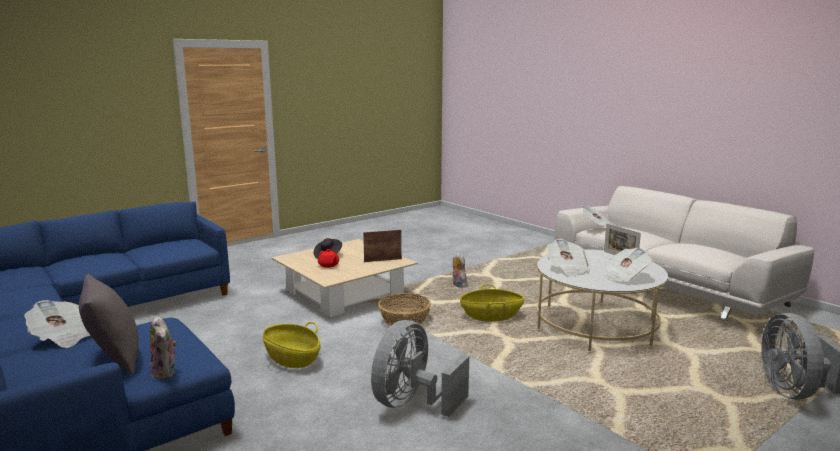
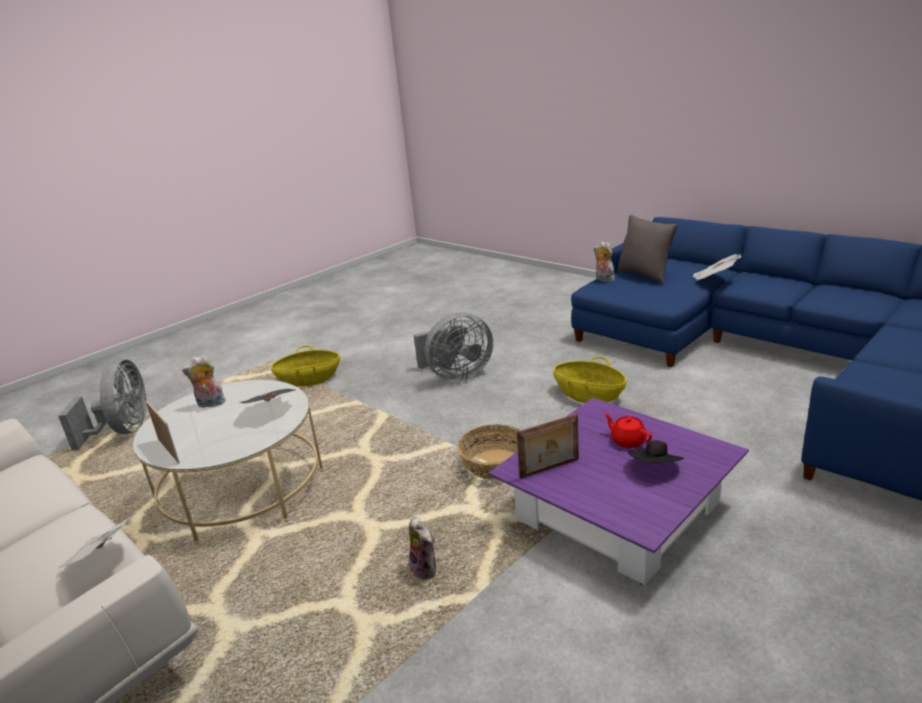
camera: 175 degrees right, 10 degrees up
(344, 293) = (619, 511): beige coffee table -> purple coffee table
(413, 403) = (456, 375): grey fan -> grey fan turned 45 degrees clockwise
(491, 316) = (376, 490): basket -> basket (309, 380)
(624, 277) = (210, 404): newspaper -> plush toy

